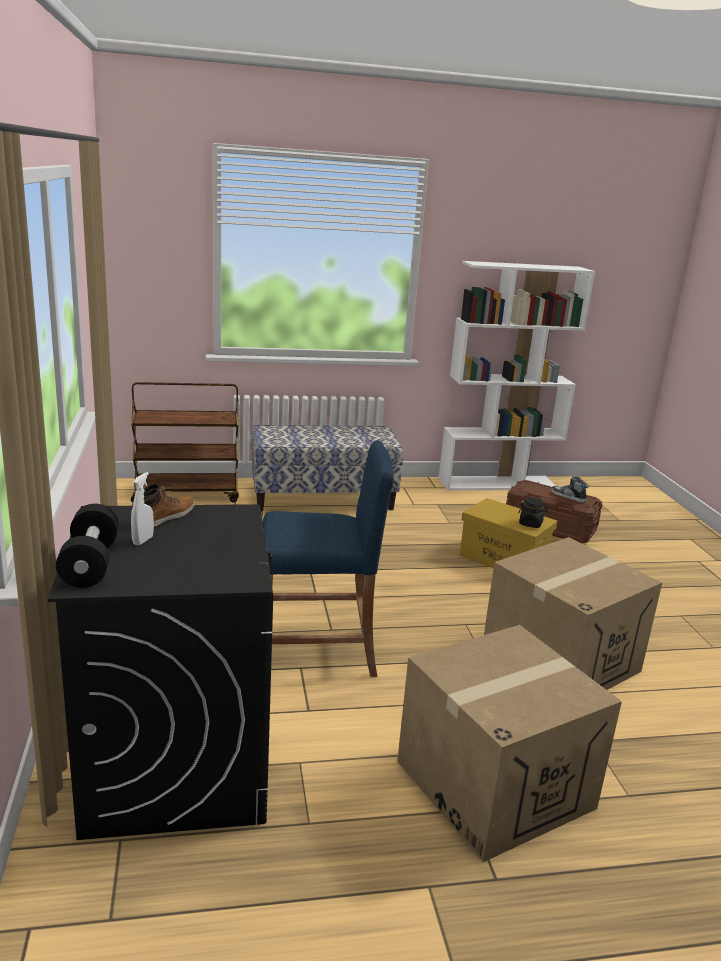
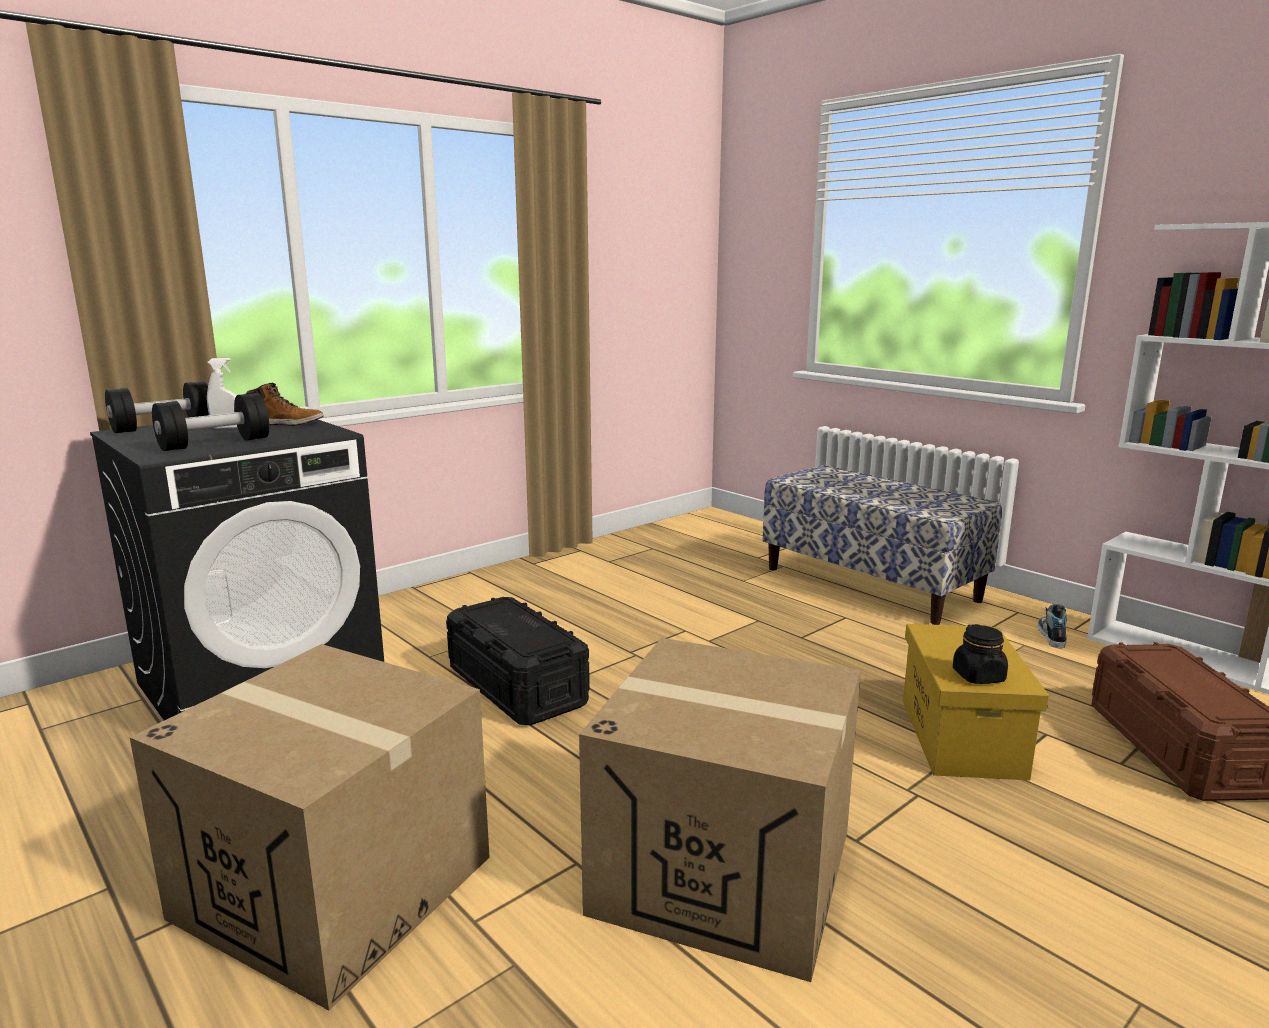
camera: 60 degrees right, 5 degrees down
(187, 494) = (738, 535): brown cart -> none
(219, 554) = (215, 444): none -> black dumbbell
(317, 652) = (517, 686): blue stool -> black storage box
(568, 496) = (1208, 693): shoe -> shoe (1051, 636)

